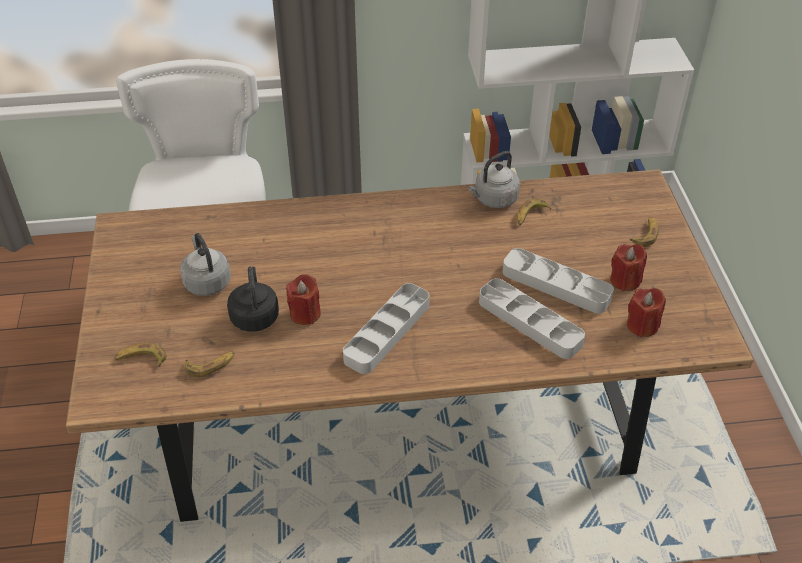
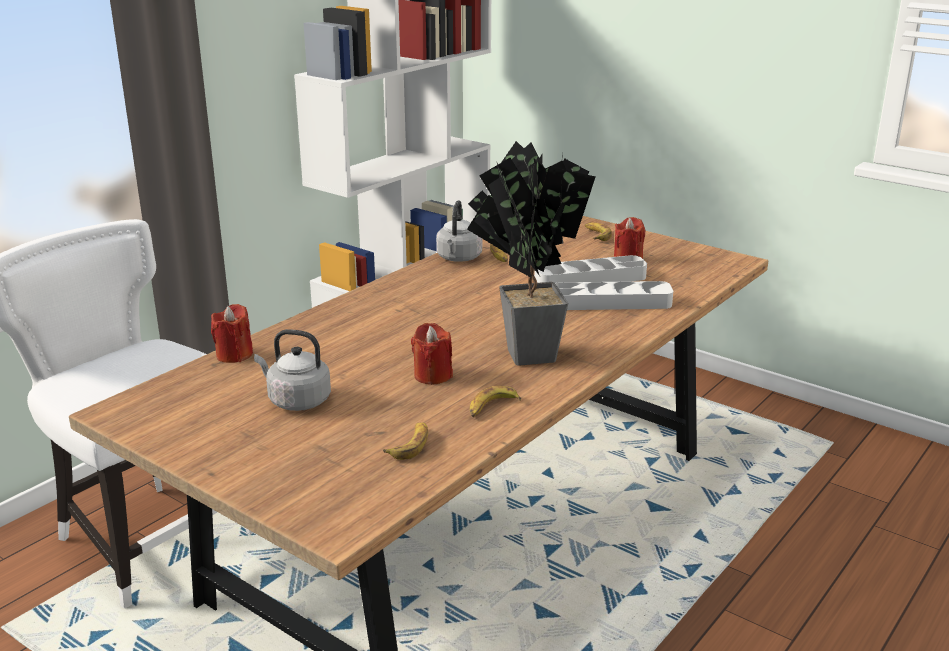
camera: 45 degrees left, 20 degrees down
(141, 359) = (330, 477): banana -> banana (491, 407)
(254, 316) = (389, 398): black kettle -> none
(387, 332) = (522, 353): grey tray -> potted plant
(642, 325) = (681, 273): red candle -> red candle (234, 355)

